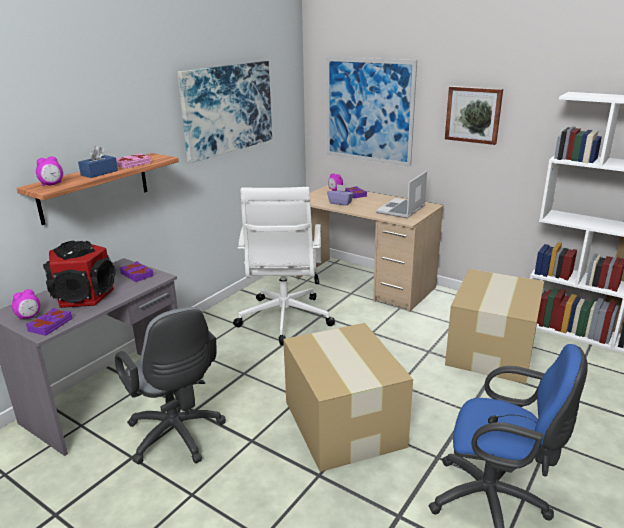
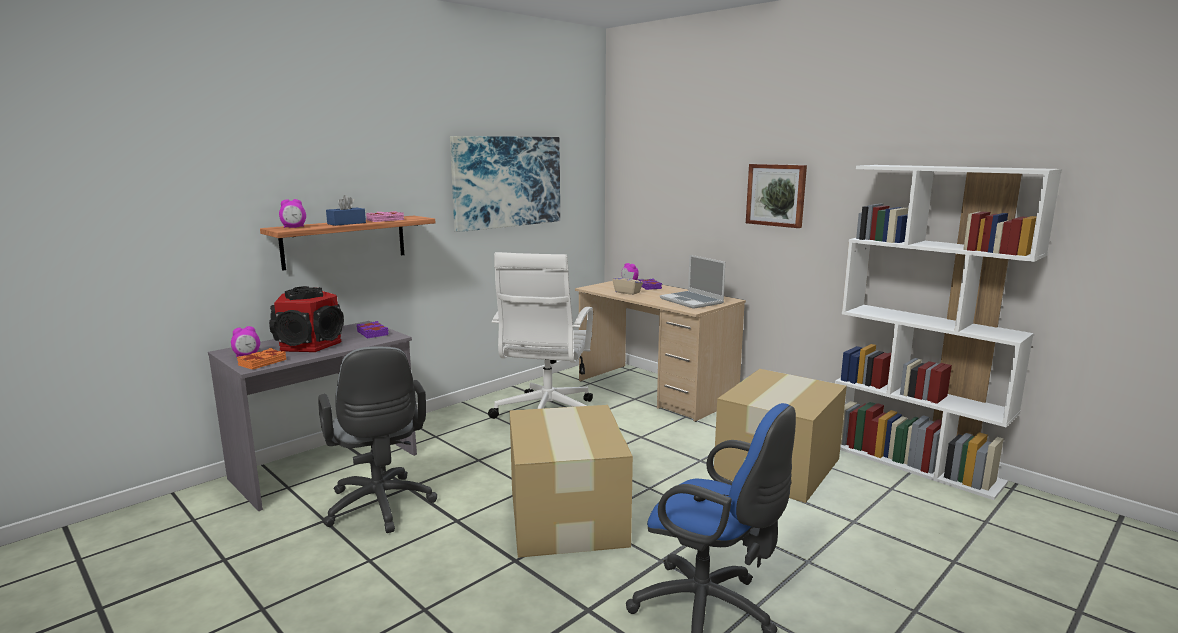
camera: 10 degrees right, 10 degrees down
(50, 325) = (262, 362): purple book -> orange book
(340, 203) = (627, 292): purple tissue box -> beige tissue box
(368, 111) = (668, 194): picture -> none
(401, 210) = (692, 301): laptop -> laptop turned 75 degrees counterclockwise

